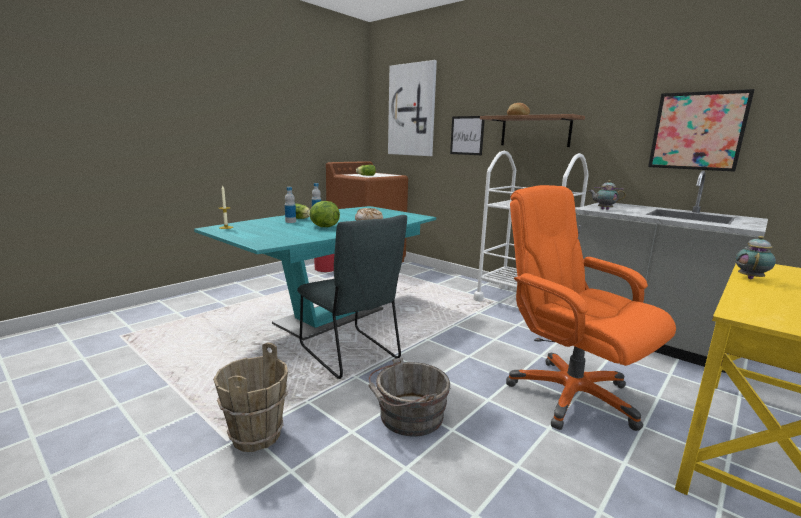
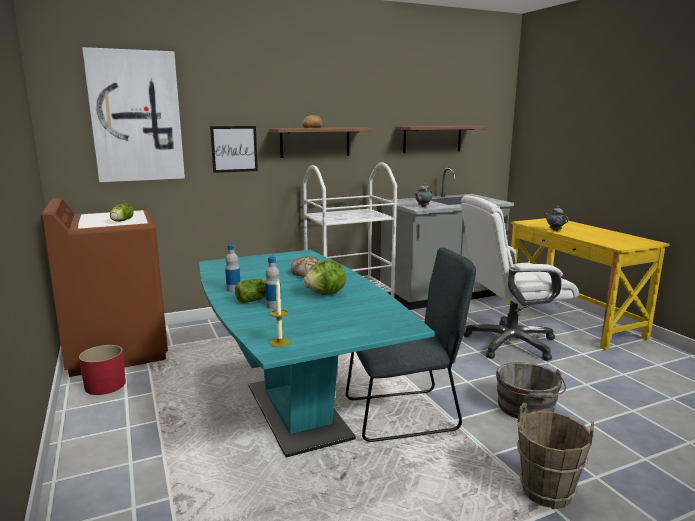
camera: 65 degrees left, 0 degrees up
(570, 395) = (509, 343): orange office chair -> white office chair
(697, 131) = (432, 139): picture -> shelf

